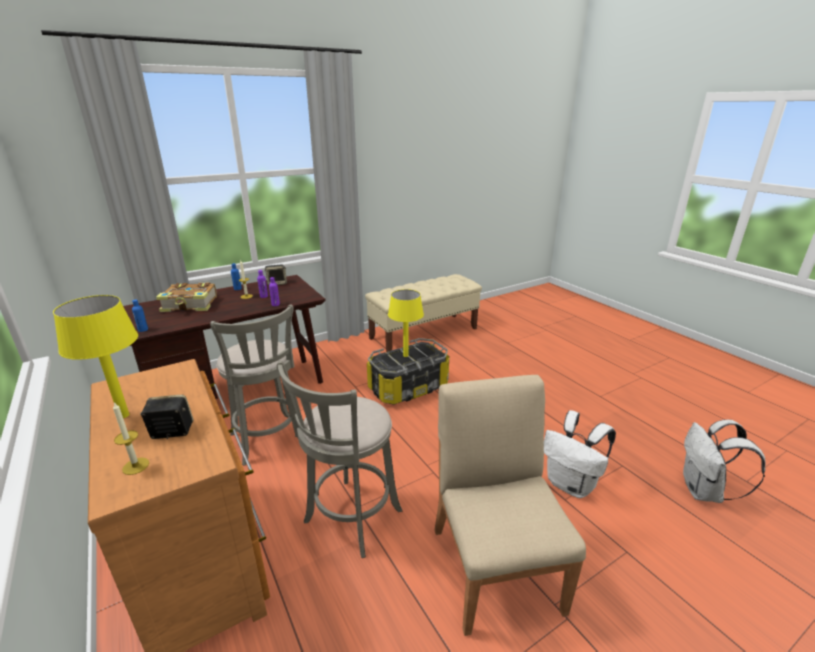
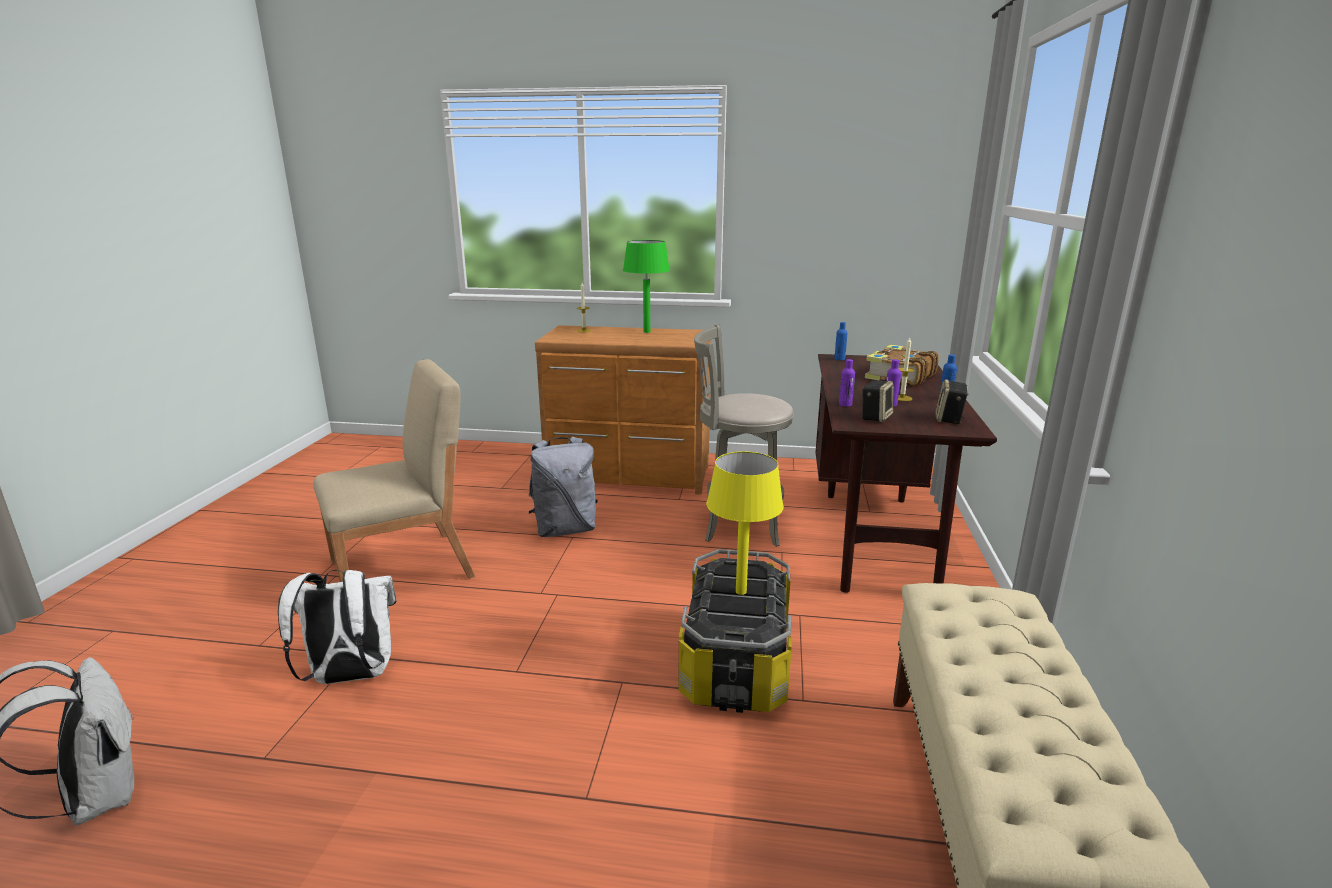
camera: 130 degrees right, 5 degrees down
(124, 415) = (647, 332): yellow table lamp -> green table lamp
(171, 432) = (602, 336): speaker -> speaker (875, 417)
(350, 519) = (565, 529): grey stool -> grey backpack
(495, 567) = (404, 569): beige chair -> beige chair turned 60 degrees counterclockwise

